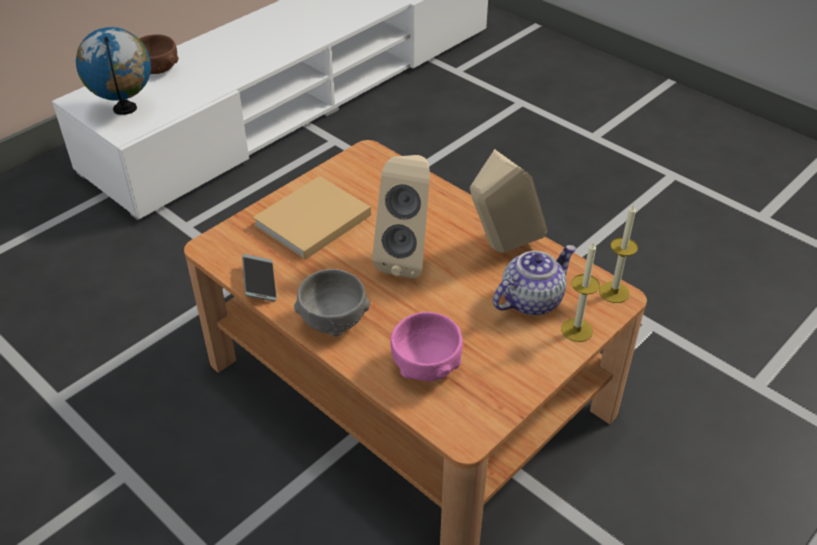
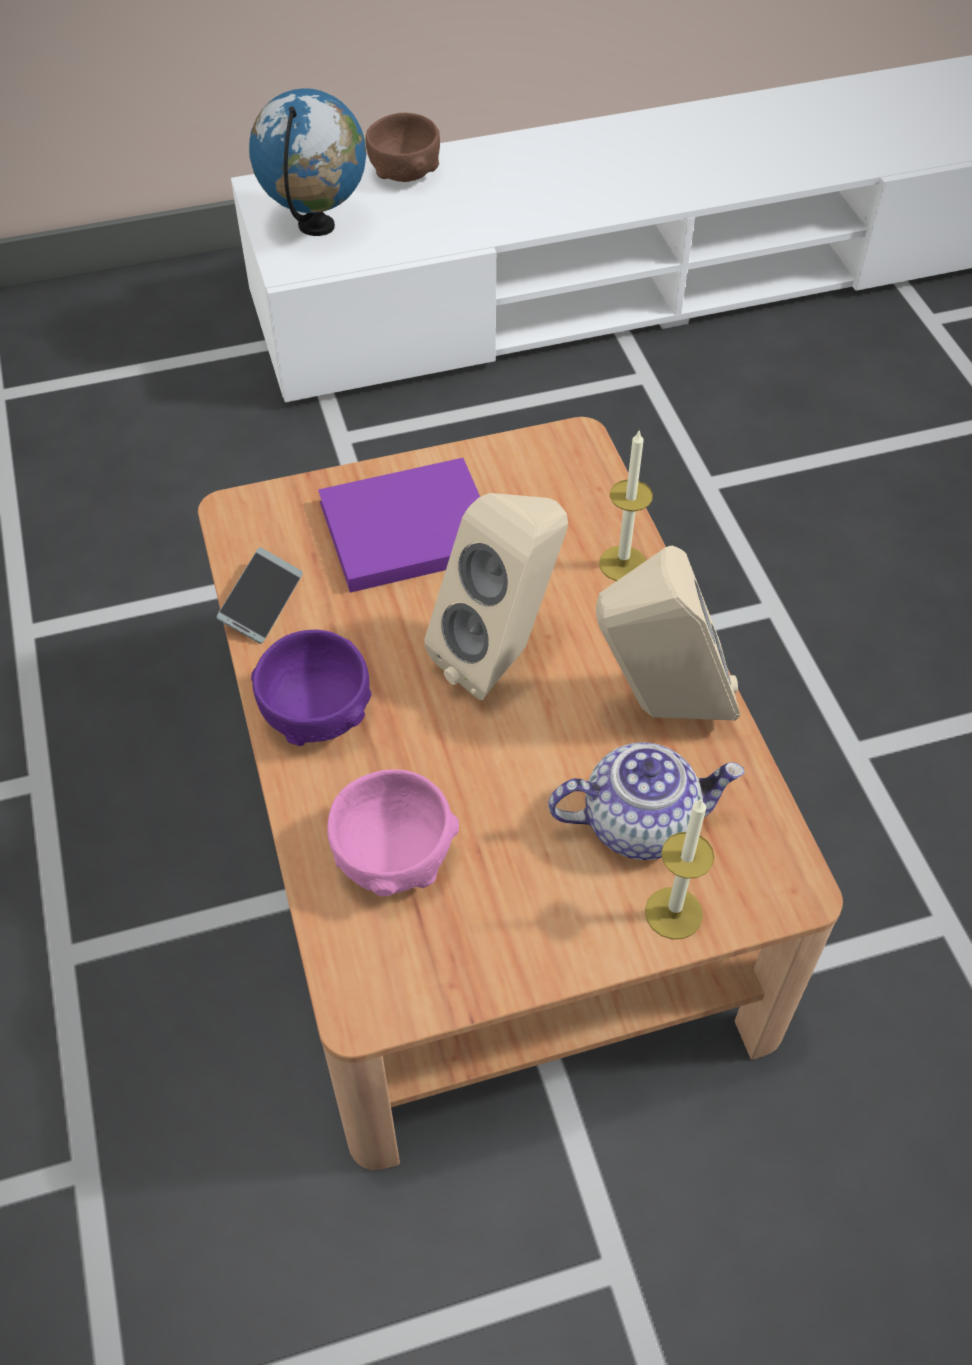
camera: 30 degrees right, 10 degrees up
(310, 222) = (403, 530): beige book -> purple book
(333, 320) = (317, 714): grey bowl -> purple bowl
(614, 292) = (790, 875): candle -> candle (622, 564)

